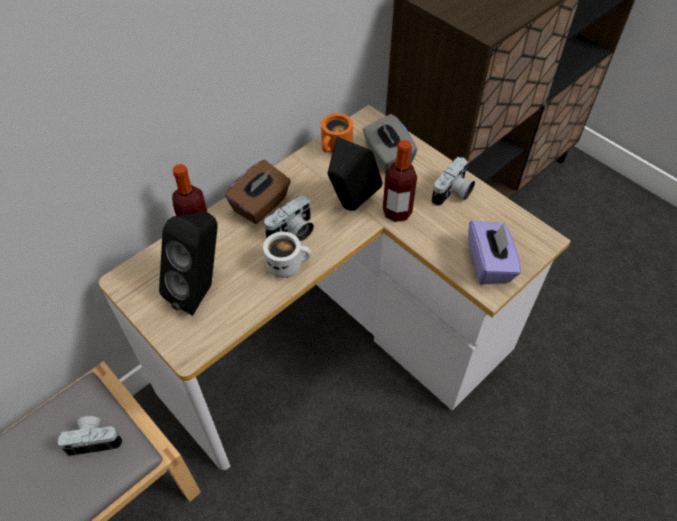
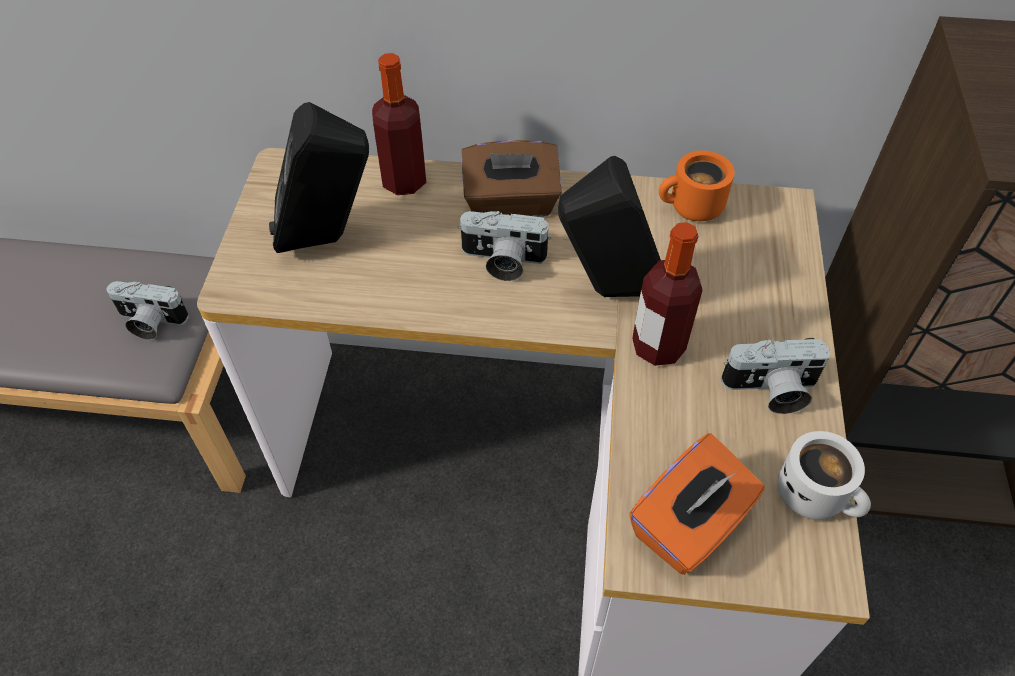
camera: 50 degrees right, 0 degrees up
(95, 439) = (149, 322): camera -> camera turned 150 degrees clockwise
(287, 264) = (446, 290): white mug -> white mug (816, 495)
(387, 157) = (744, 271): grey tissue box -> none
(489, 264) = (690, 525): purple tissue box -> orange tissue box

